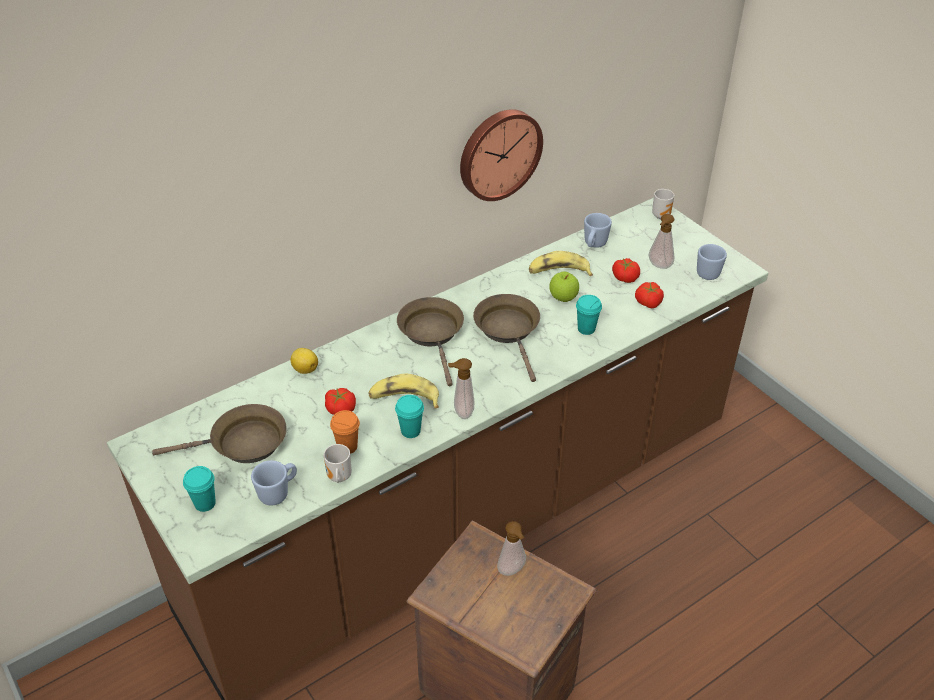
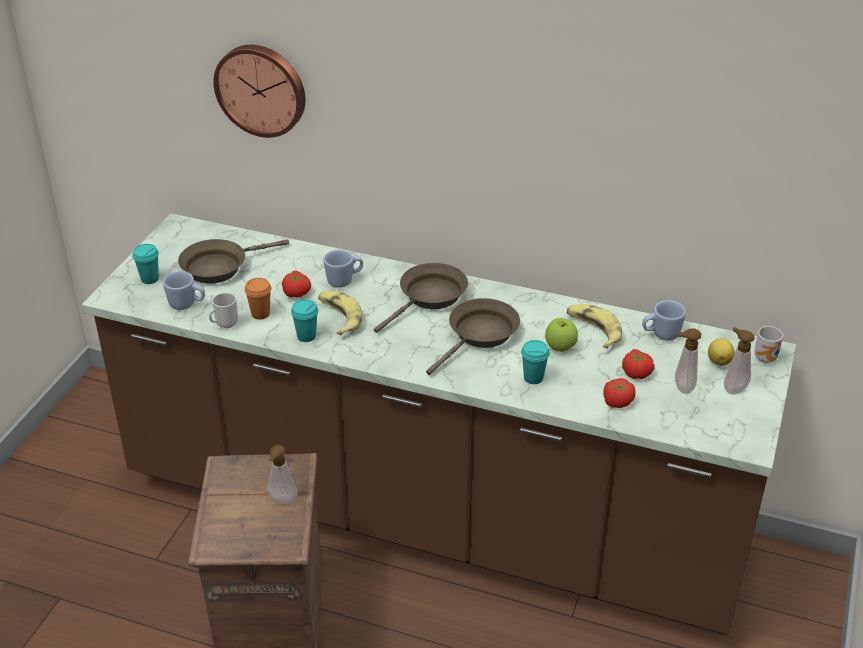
camera: 55 degrees right, 5 degrees down
(242, 444) = (219, 267): brown frying pan -> brown frying pan turned 105 degrees clockwise
(305, 369) = (322, 256): lemon -> lemon (719, 361)
(461, 412) = (353, 352): soap dispenser -> soap dispenser (733, 388)
(498, 153) = (575, 172): wall clock -> wall clock (261, 89)
(708, 271) = (716, 423): blue mug -> blue mug (344, 281)

